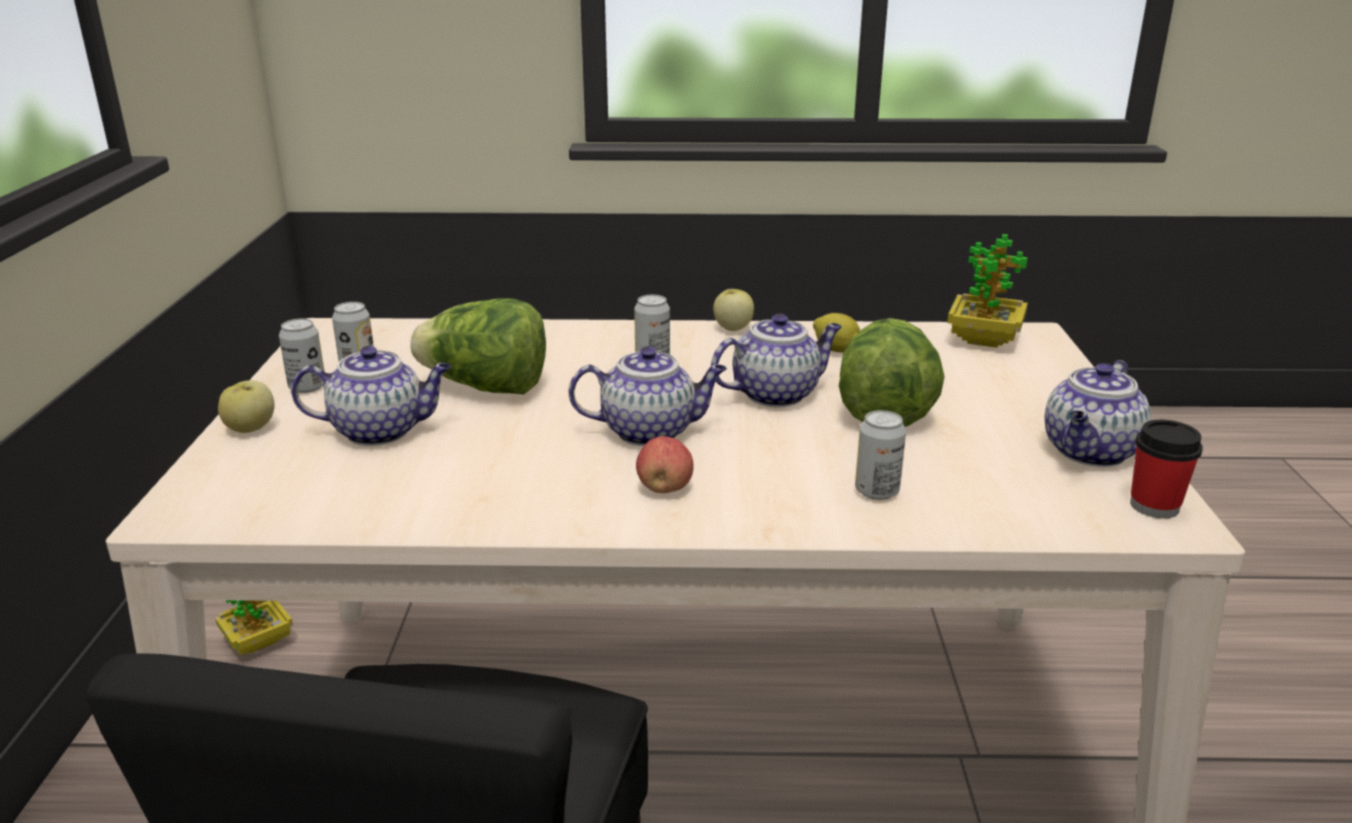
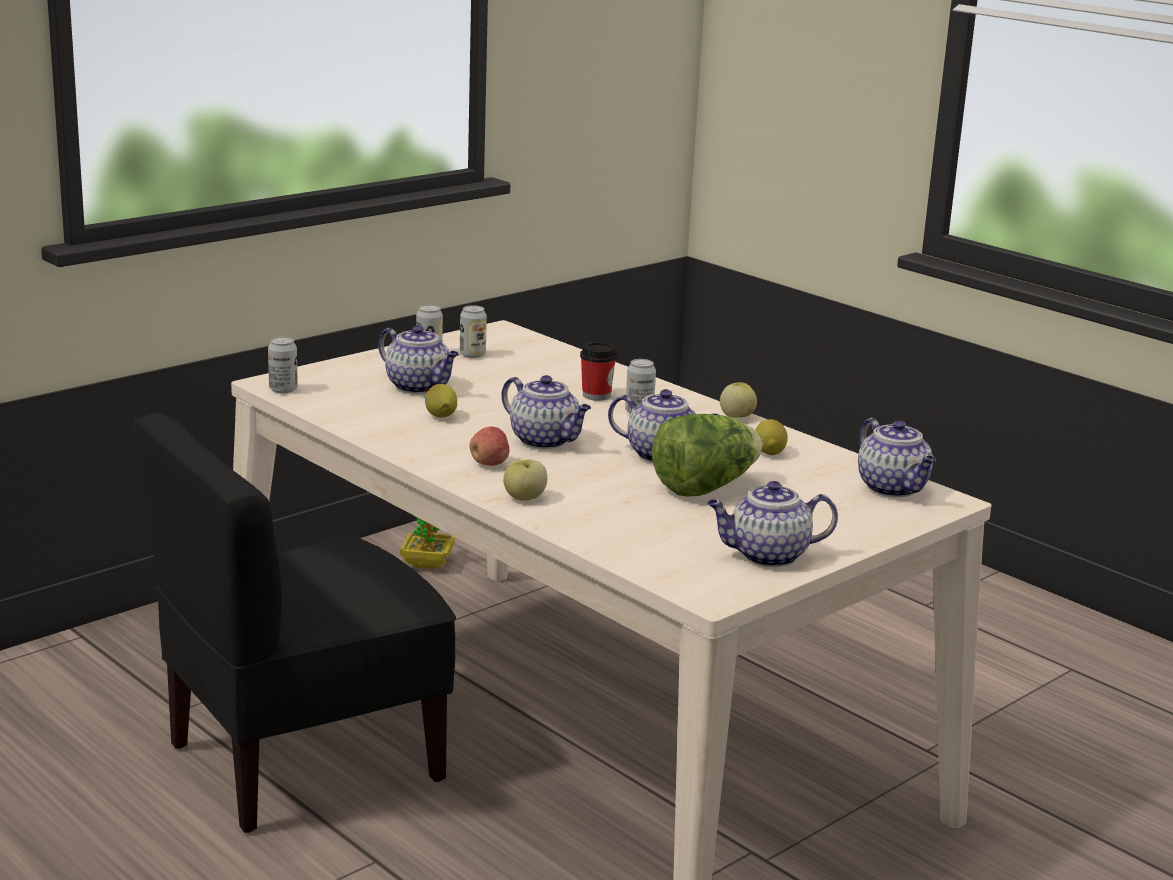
camera: 45 degrees right, 5 degrees down
(251, 429) = (366, 362): apple -> apple (524, 498)
(485, 456) = (440, 416): none -> lemon
(487, 388) = (513, 389): lettuce -> none
(876, 491) = (590, 512): can -> can (283, 389)
(984, 340) = (894, 488): potted plant -> teapot
(1154, 506) = (724, 586): cup -> cup (596, 395)

